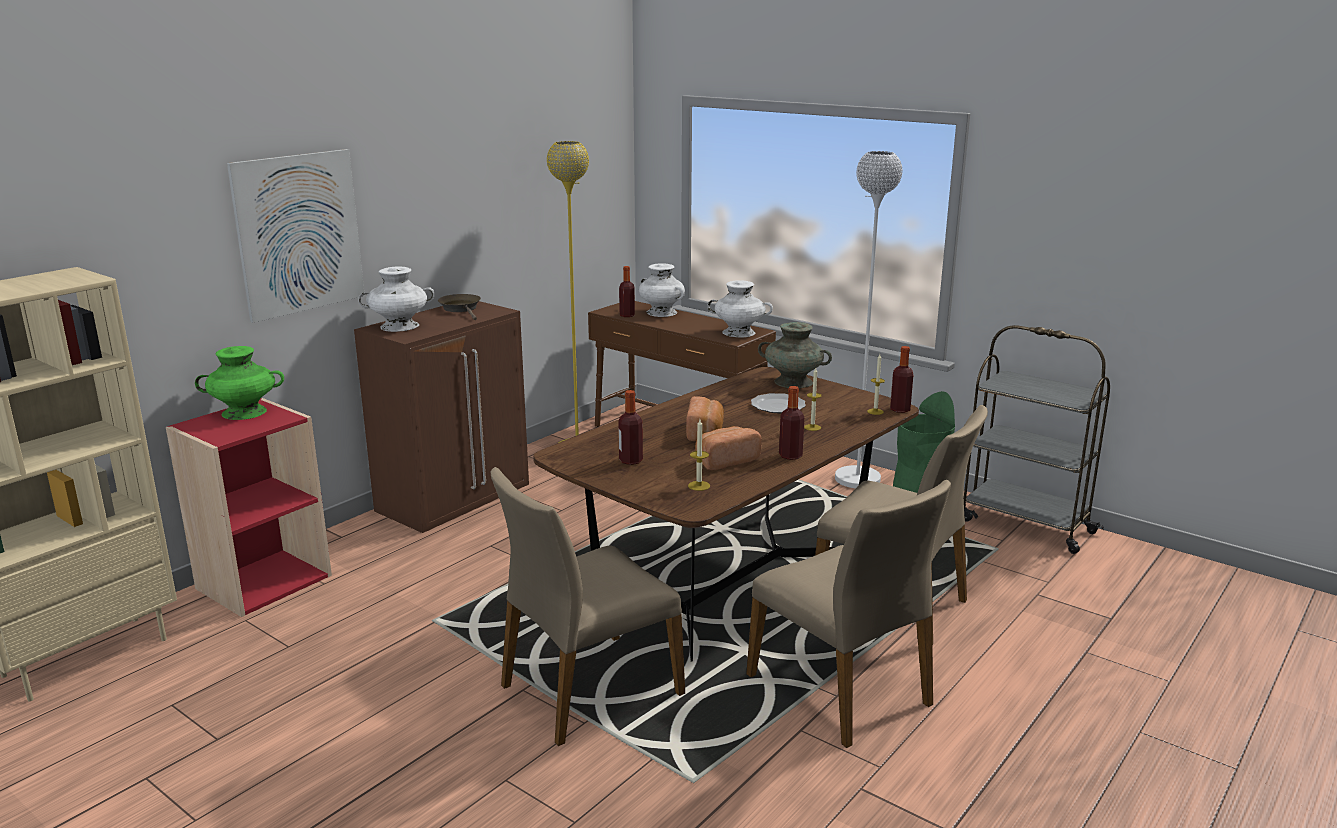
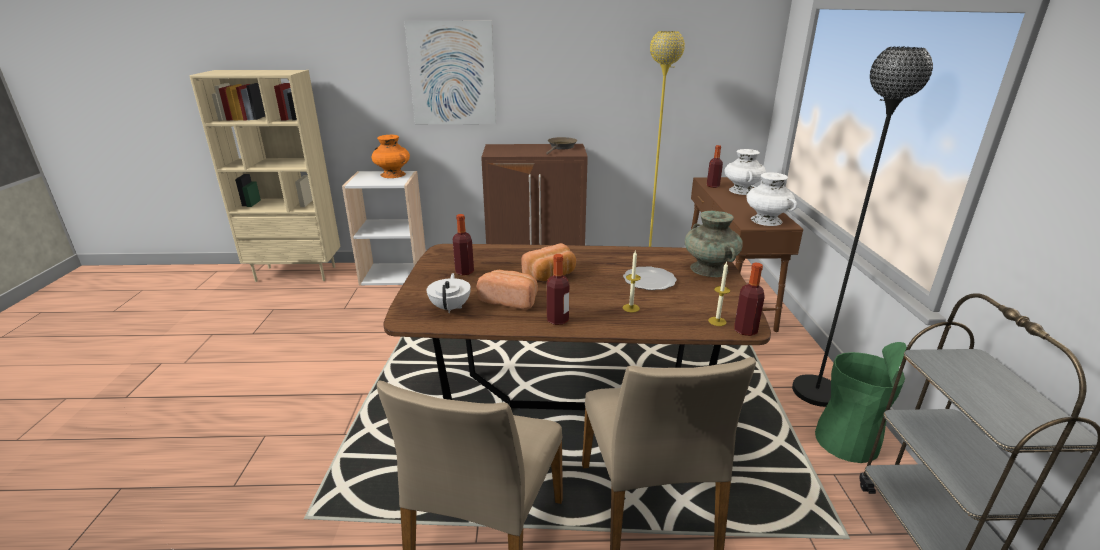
camera: 50 degrees right, 5 degrees up
(244, 412) = (393, 174): green vase -> orange vase
(264, 581) = (395, 273): red bookcase -> white bookcase
(399, 326) = (506, 148): white vase -> none
(588, 689) = (382, 417): beige chair -> none
(699, 486) = (451, 307): candle -> white teapot
(857, 479) = (815, 392): white floor lamp -> black floor lamp

